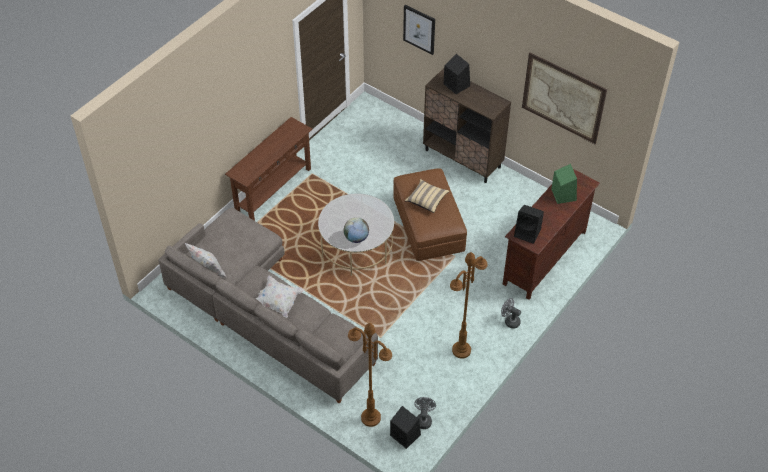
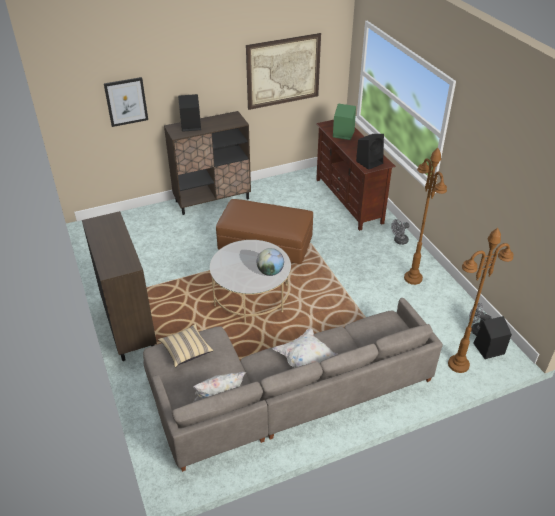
camera: 60 degrees left, 10 degrees down
(273, 190) = (128, 325): brown console table -> brown cabinet
(427, 200) = (263, 216): beige pillow -> beige pillow (186, 350)

